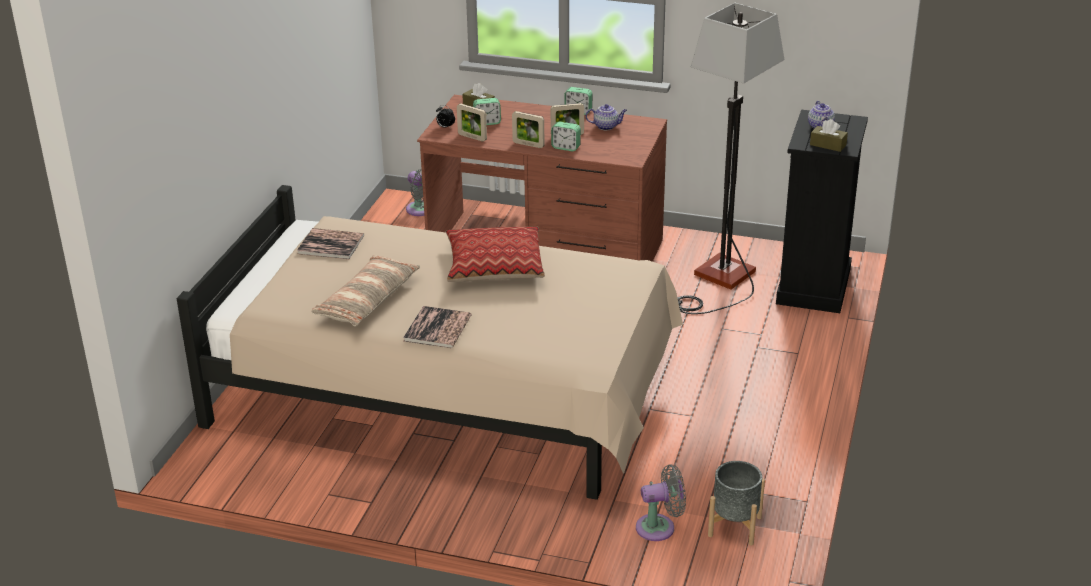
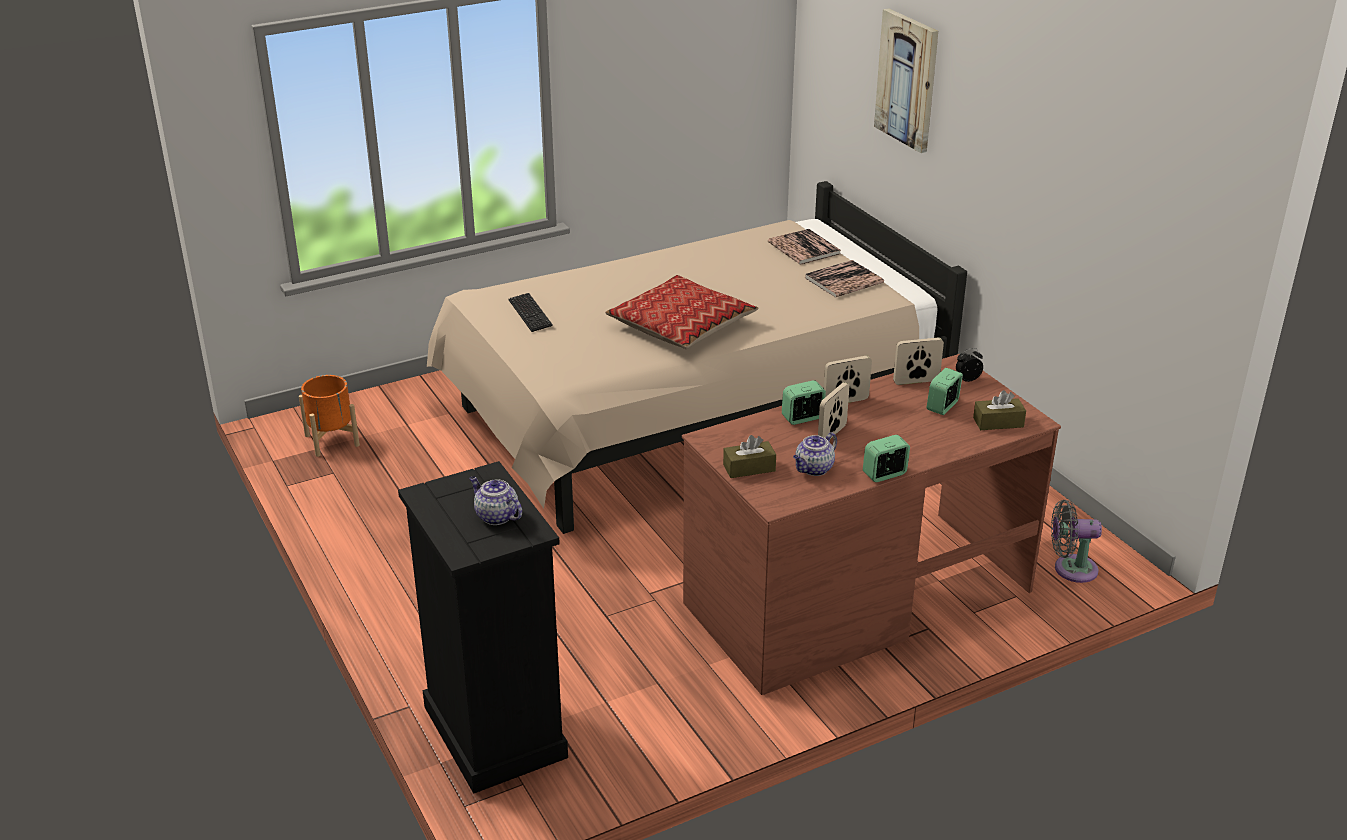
camera: 135 degrees right, 0 degrees up
(210, 108) = (907, 80): none -> picture
(367, 301) = (725, 261): pillow -> none
(437, 328) = (635, 267): book -> book (804, 248)
(578, 326) = (530, 314): none -> keyboard
(659, 527) = (391, 413): grey fan -> none
(719, 281) = (614, 670): floor lamp -> none
(735, 526) = (331, 440): grey planter -> orange planter
(828, 145) = (454, 490): brown tissue box -> brown tissue box (749, 468)

